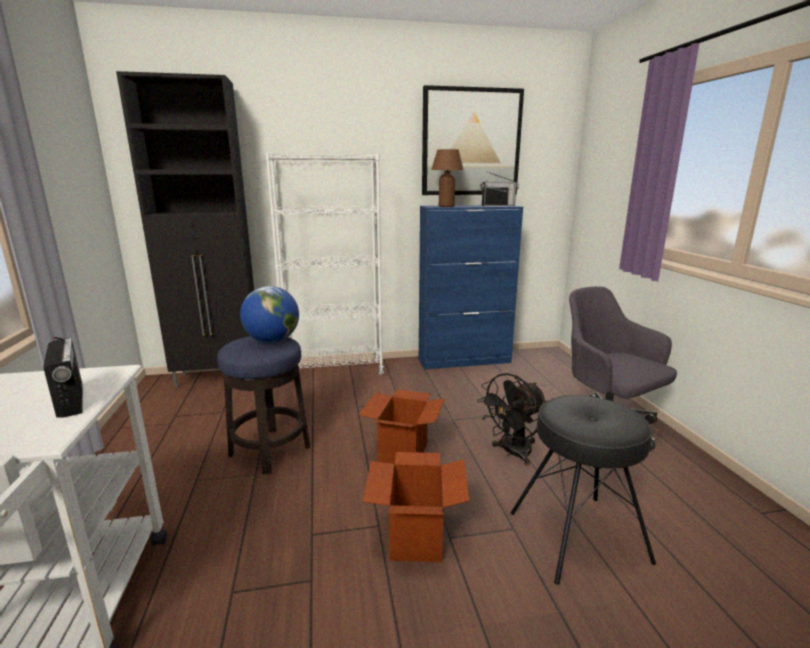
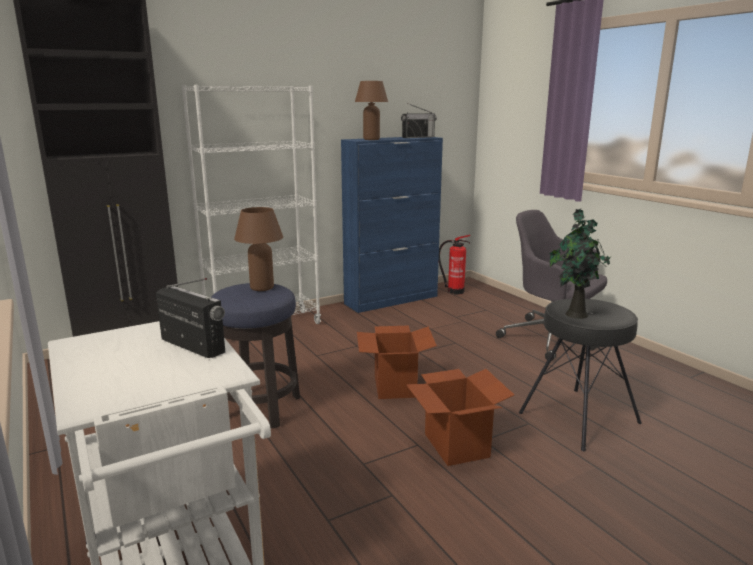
camera: 20 degrees left, 0 degrees up
(272, 341) = (262, 288): globe -> brown table lamp
(471, 143) = (385, 73): picture -> none
(512, 453) = (490, 370): black fan -> none
(531, 359) = (454, 291): none -> fire extinguisher
(567, 418) = (574, 314): none -> potted plant

